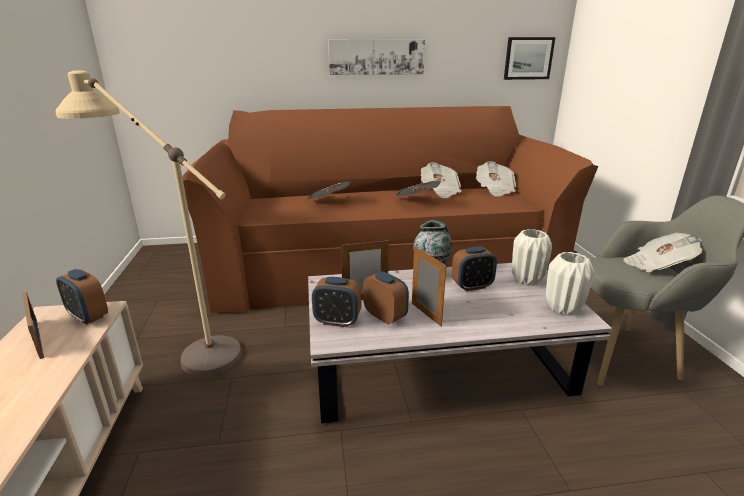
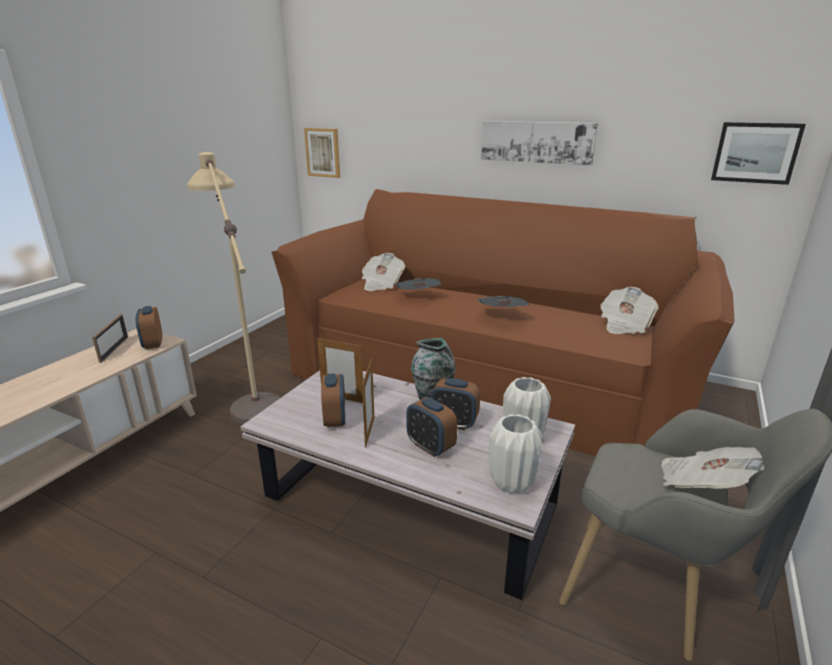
camera: 35 degrees right, 0 degrees up
(145, 78) = (323, 152): none -> picture
(337, 321) = (295, 408): alarm clock -> alarm clock (430, 447)
(440, 191) = (549, 311): newspaper -> newspaper (381, 284)

